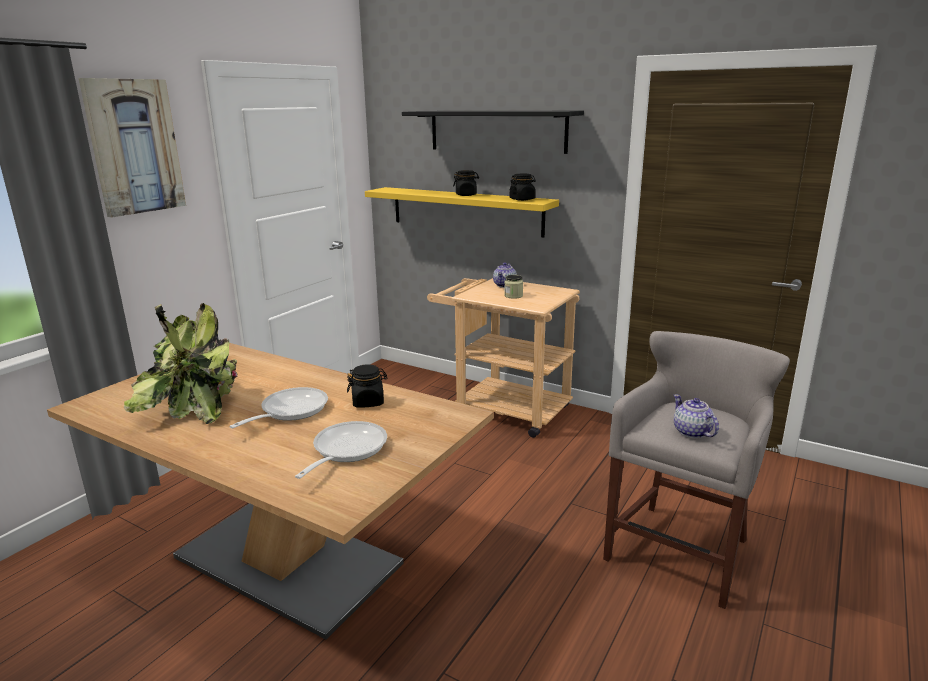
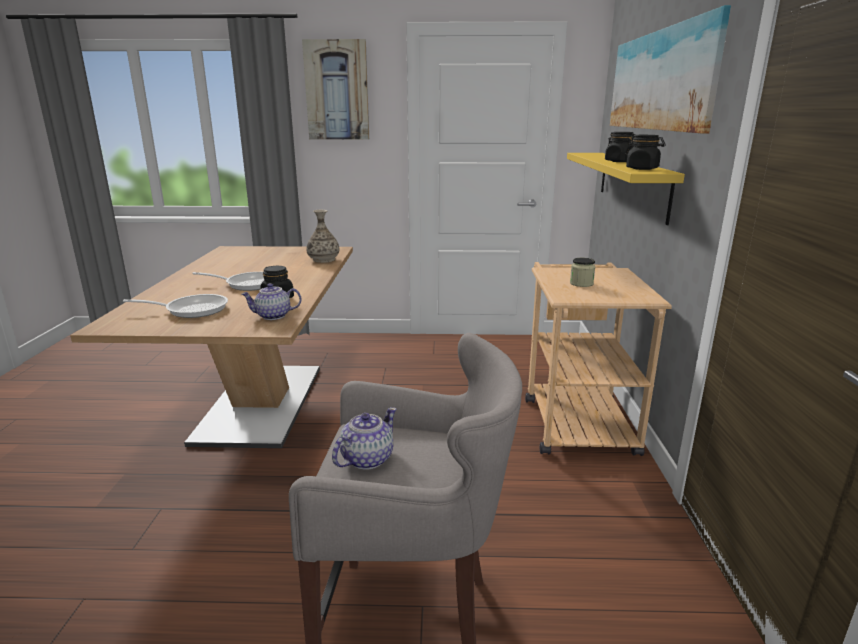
camera: 60 degrees right, 0 degrees up
(192, 406) = (240, 265): potted plant -> none
(257, 362) = (324, 260): none -> vase
(496, 131) = (661, 80): black shelf -> picture
(505, 285) = (609, 275): teapot -> teapot (273, 316)

